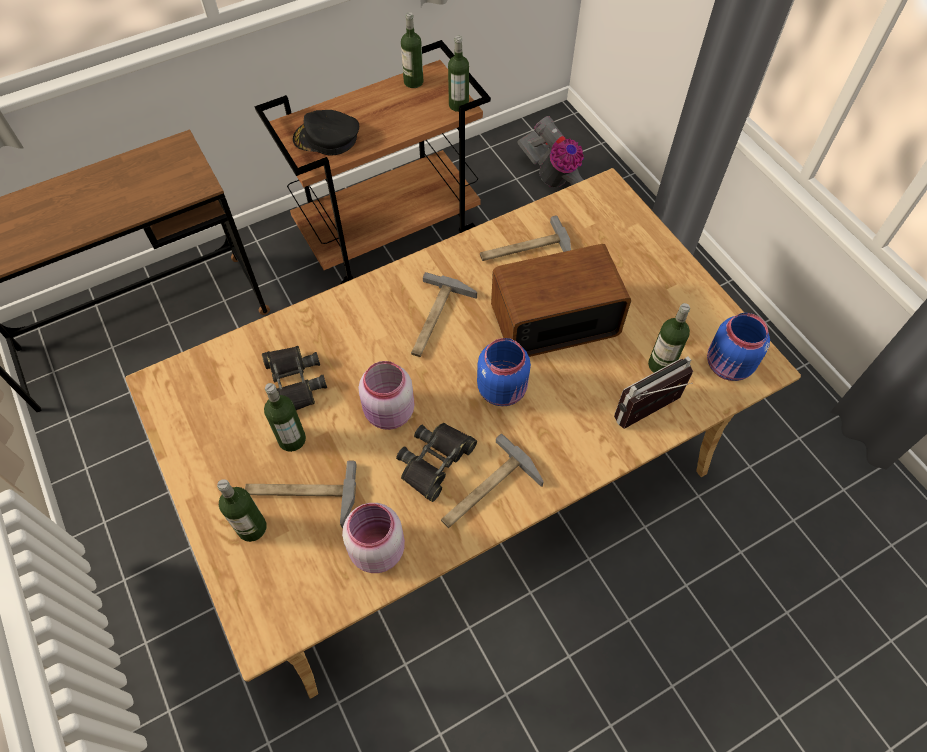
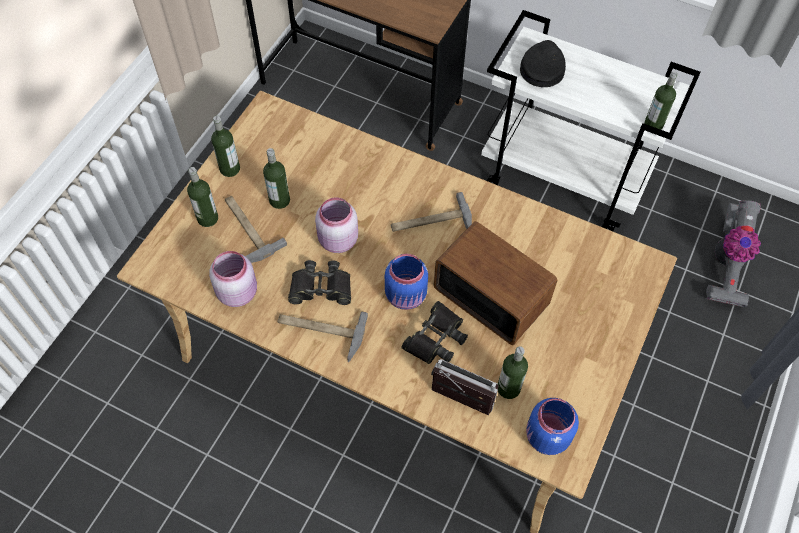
camera: 55 degrees right, 0 degrees up
(294, 382) = (320, 175): black binoculars -> black binoculars (436, 338)
(326, 138) = (542, 68): black cap -> black cap turned 45 degrees clockwise
(390, 234) = (564, 178): brown cart -> white cart
(413, 82) = (648, 83): bottle -> bottle (230, 169)
(524, 250) = (538, 242): hammer -> none

